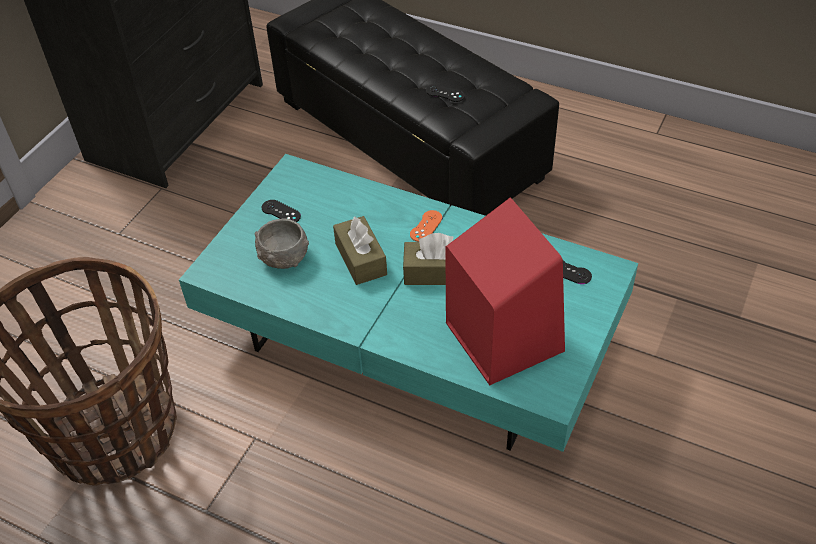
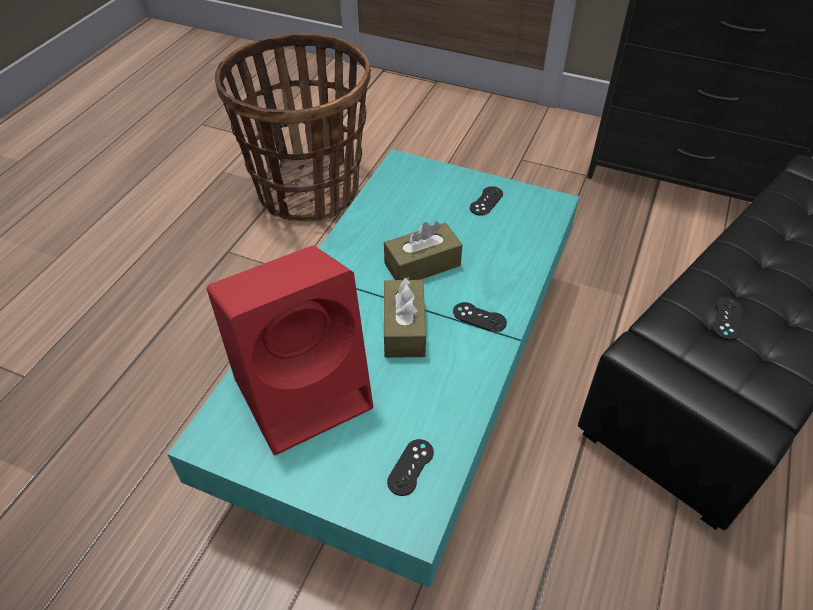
camera: 85 degrees right, 0 degrees up
(284, 257) = (421, 209): grey bowl -> none
(426, 226) = (479, 317): orange game controller -> black game controller

